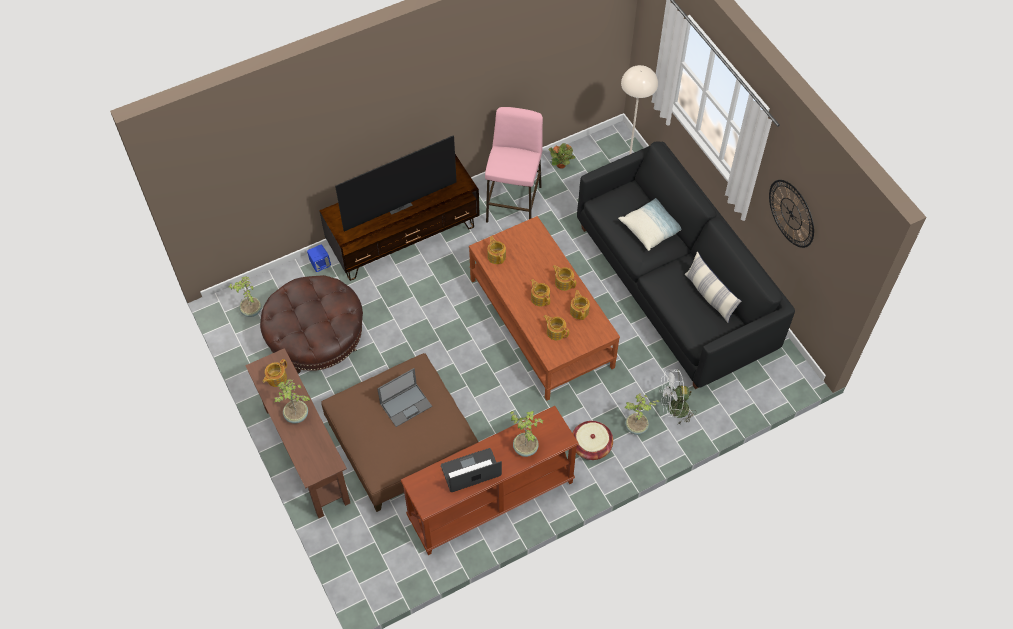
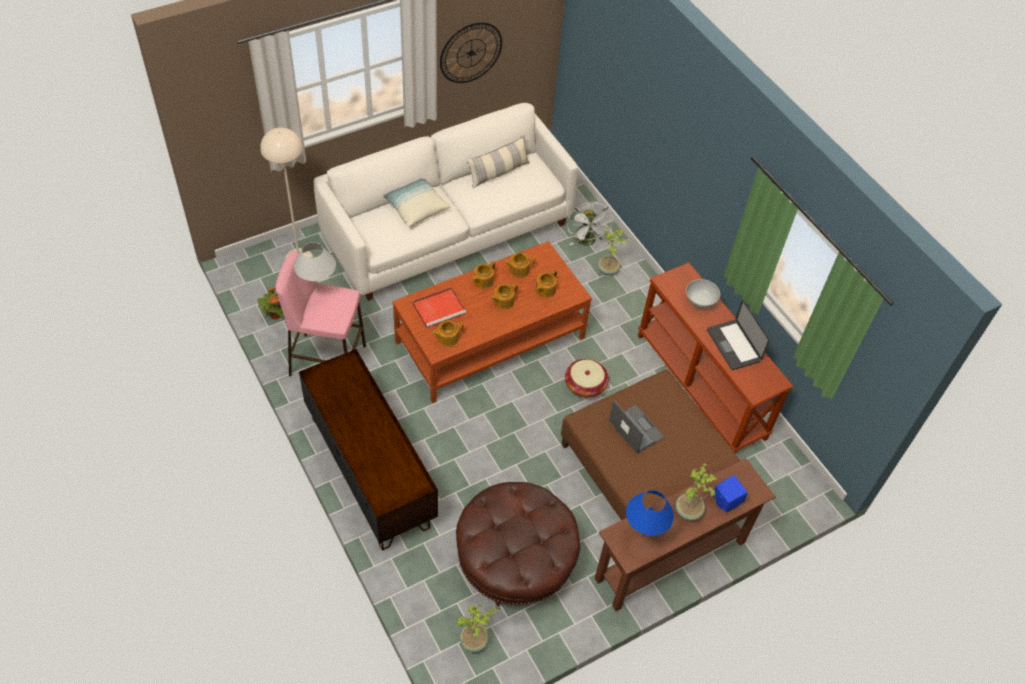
camera: 95 degrees left, 5 degrees down
(276, 378) = (642, 536): teapot -> blue table lamp
(320, 264) = (404, 563): blue speaker -> blue speaker (726, 501)
(398, 204) = (373, 429): television -> none
(525, 447) = (700, 301): potted plant -> white bowl
(526, 153) = (318, 293): none -> white table lamp
(530, 250) = (439, 308): none -> red tray
(591, 446) = (631, 305): basket -> basket (585, 385)
(674, 287) = (447, 230): black sofa -> white sofa

